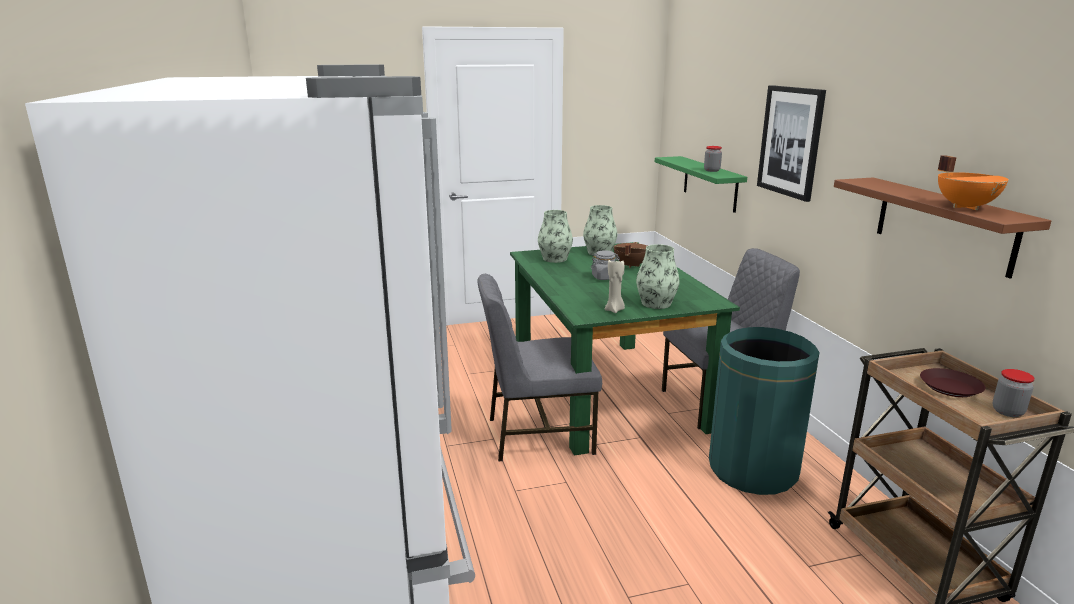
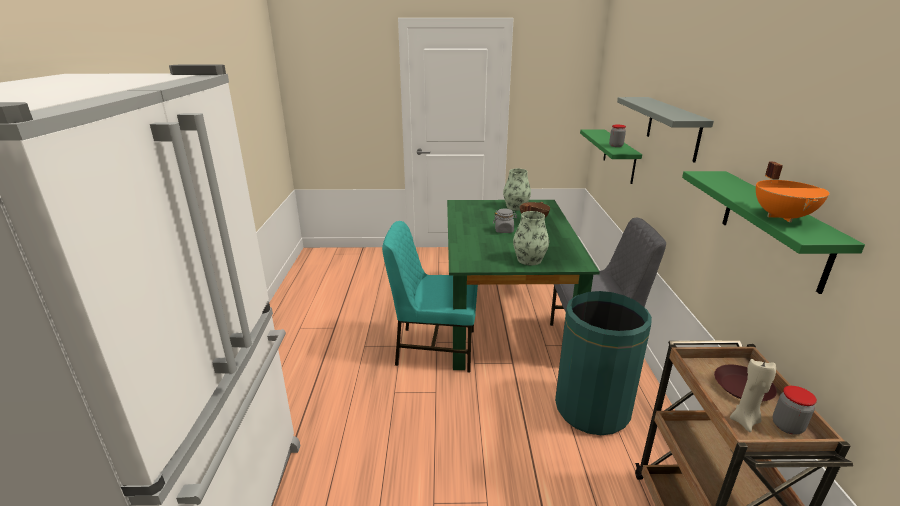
camera: 15 degrees right, 5 degrees up
(537, 435) = (434, 348): grey chair -> turquoise chair
(555, 259) = (477, 209): vase -> none
(614, 310) = (491, 262): beige candle -> beige candle (745, 421)
(790, 141) = (673, 127): picture -> grey shelf
(943, 224) = (773, 227): brown shelf -> green shelf

